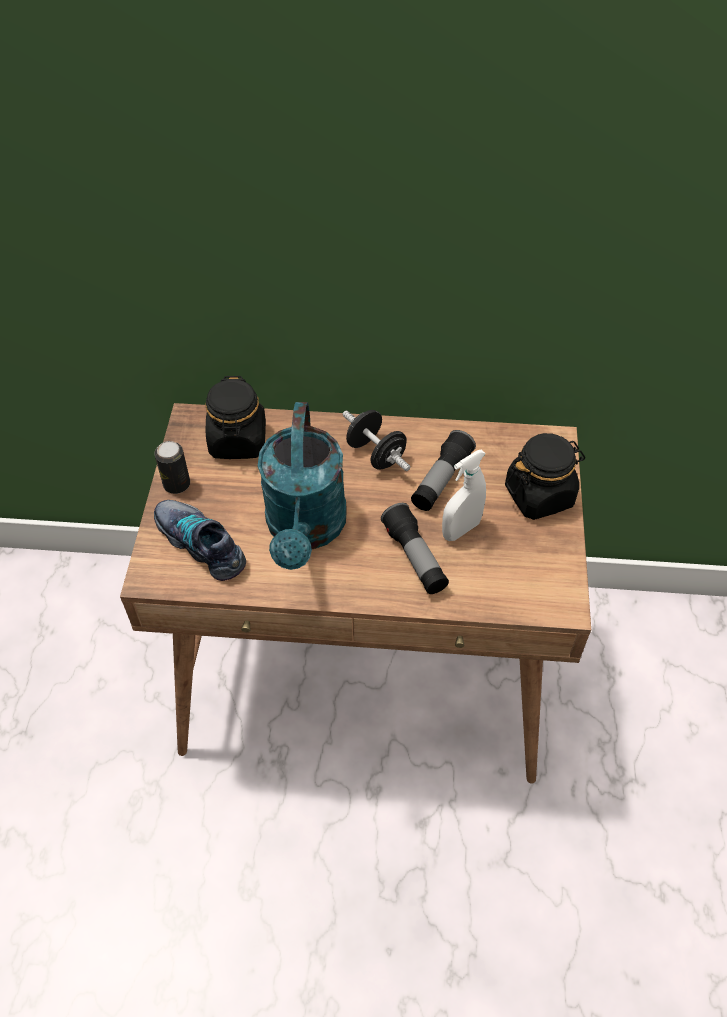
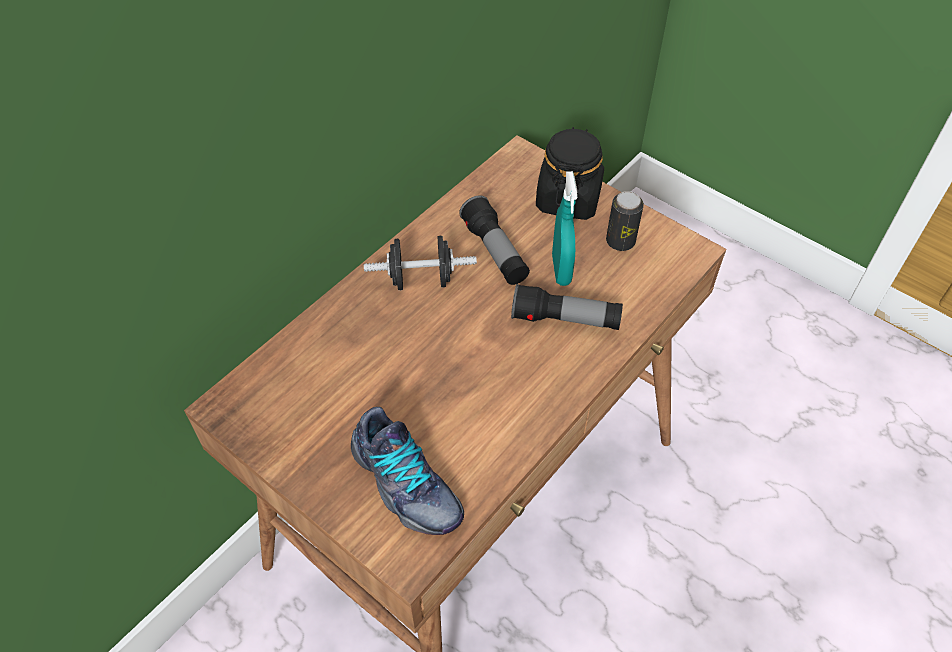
camera: 55 degrees left, 0 degrees up
(176, 484) = (303, 467): can -> can (620, 241)
(202, 543) = (405, 484): shoe -> shoe turned 120 degrees counterclockwise
(238, 441) = (298, 380): black jar -> none
(305, 530) = (464, 384): turquoise watering can -> none
(461, 529) = (561, 270): white spray bottle -> turquoise spray bottle

